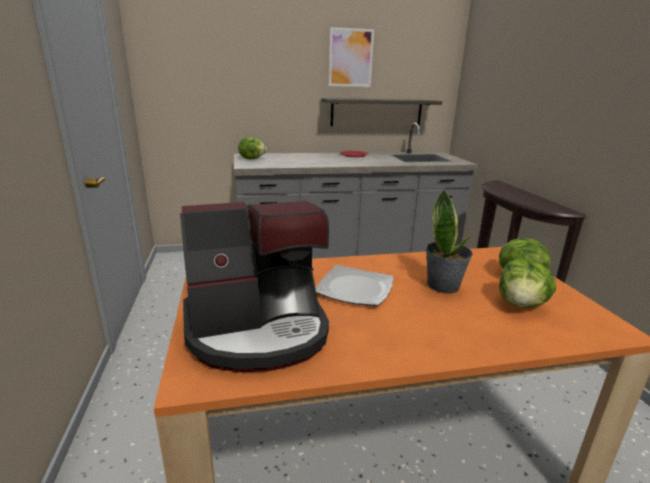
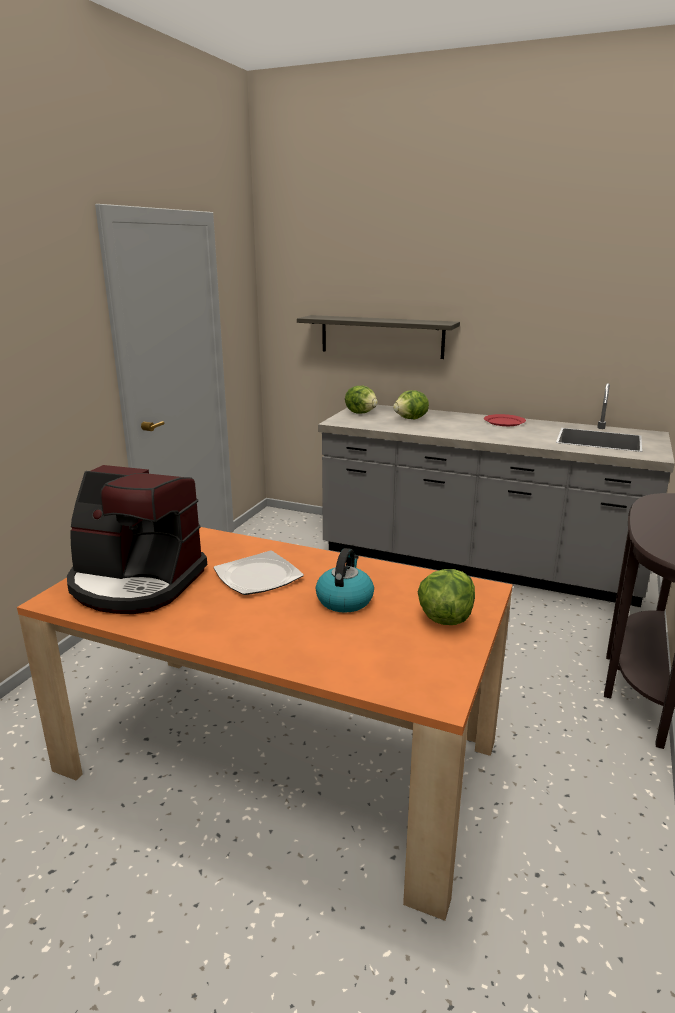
camera: 35 degrees right, 0 degrees up
(350, 58) = (518, 285): picture -> none
(376, 112) = (555, 363): shelf -> shelf (381, 336)
(443, 285) = (344, 600): potted plant -> kettle
(521, 304) = (388, 641): lettuce -> lettuce (411, 419)

